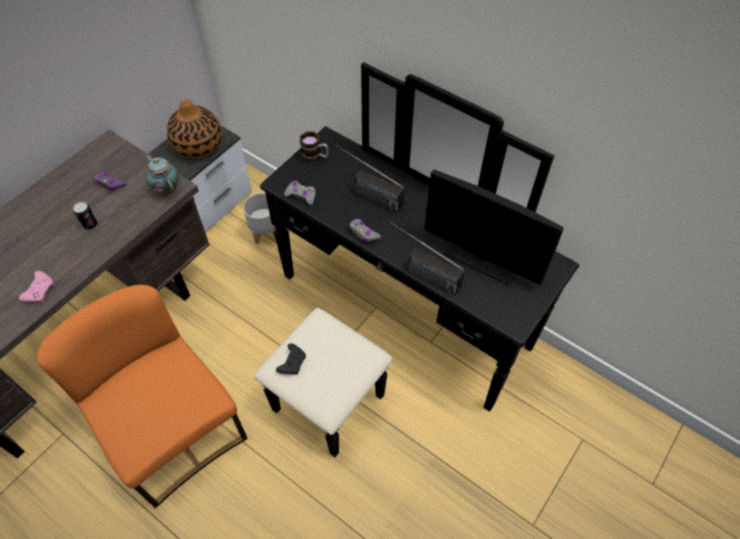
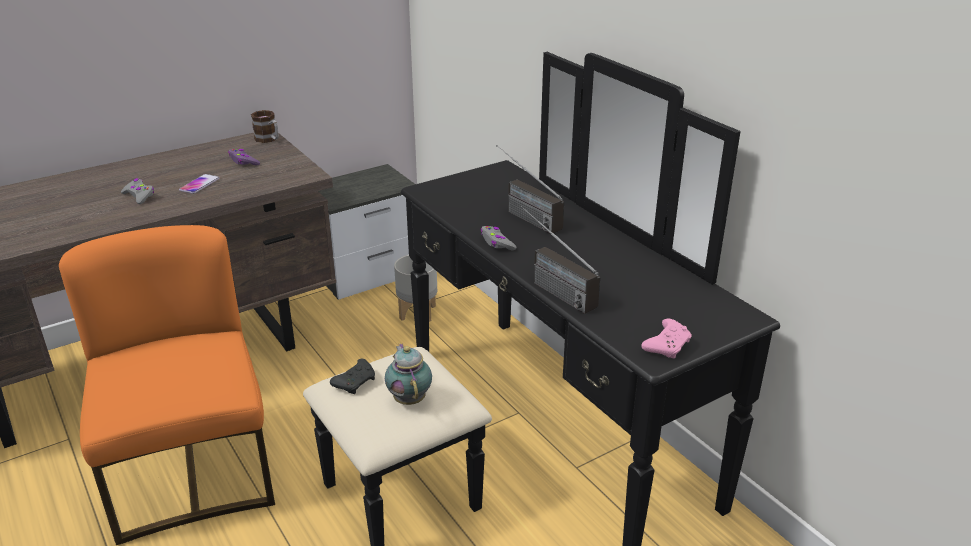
camera: 20 degrees right, 25 degrees down
(40, 290) = (110, 219): pink game controller -> pink game controller (667, 345)
(90, 224) = (199, 184): can -> phone
(166, 188) = (298, 174): teapot -> teapot (409, 398)
(198, 145) = (369, 185): vase -> none
(301, 195) = (442, 202): grey game controller -> grey game controller (139, 196)
(315, 156) = (479, 178): mug -> mug (269, 140)
(482, 258) = (640, 290): monitor -> none

